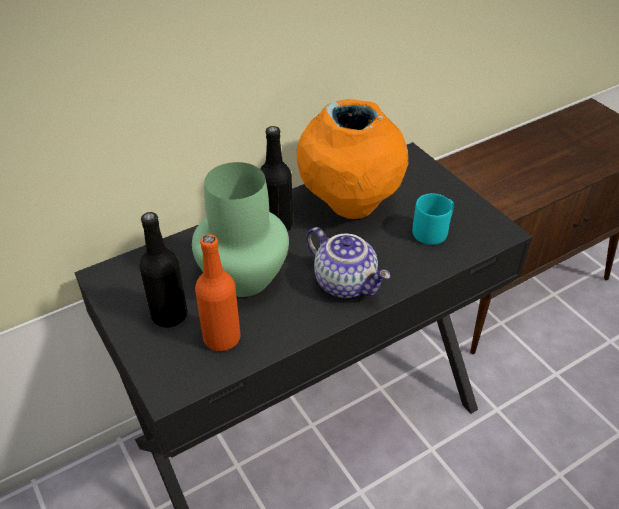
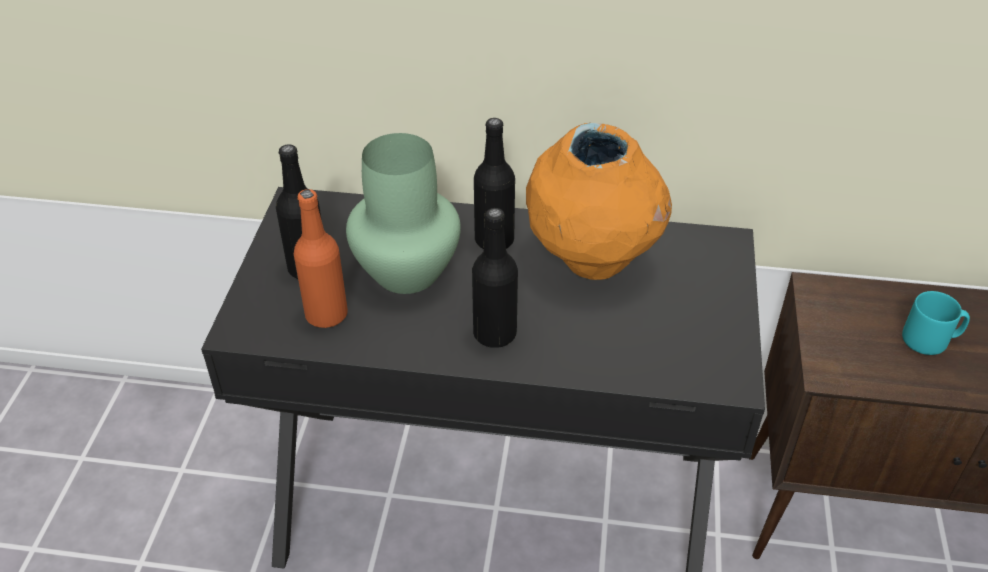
camera: 40 degrees right, 0 degrees up
(346, 283) = (494, 334): teapot -> black bottle
(433, 231) = (650, 336): turquoise mug -> turquoise mug (930, 340)

